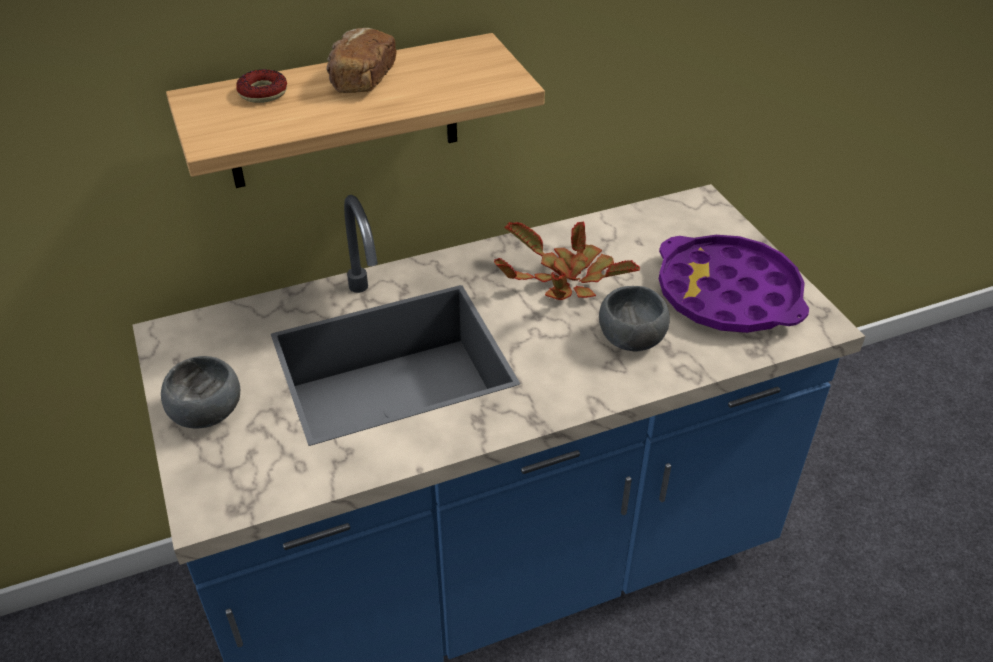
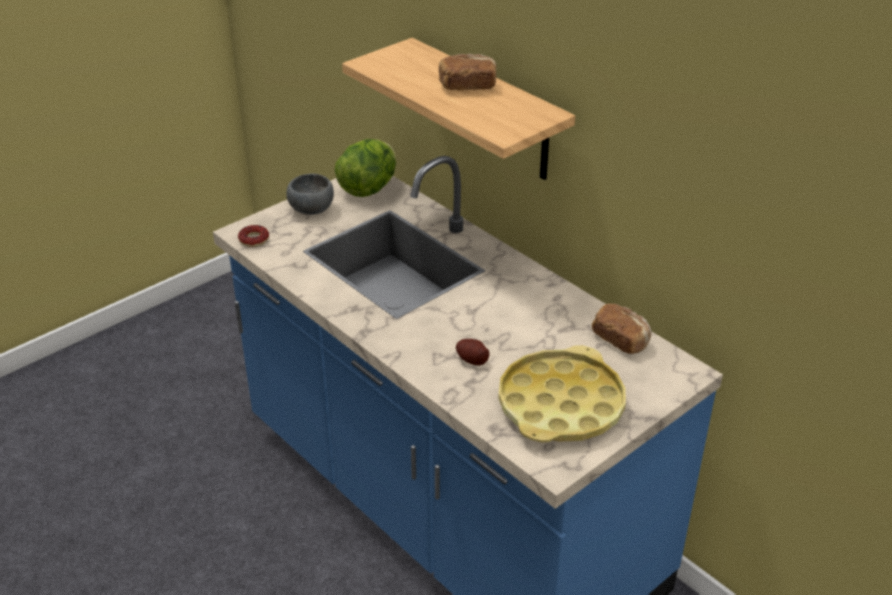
camera: 70 degrees right, 5 degrees down
(199, 342) = (368, 188): none -> lettuce
(263, 93) = (428, 62): donut -> donut (254, 240)
(565, 281) = (521, 316): potted plant -> none
(629, 339) = (472, 360): grey bowl -> potato
(636, 225) = (621, 339): none -> bread
(728, 294) = (560, 404): purple tray -> yellow tray

